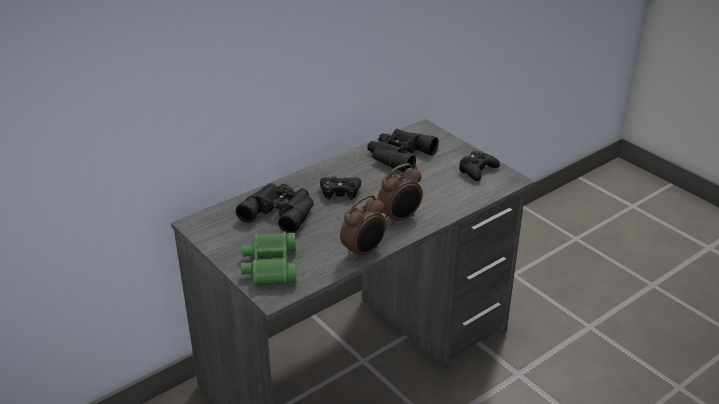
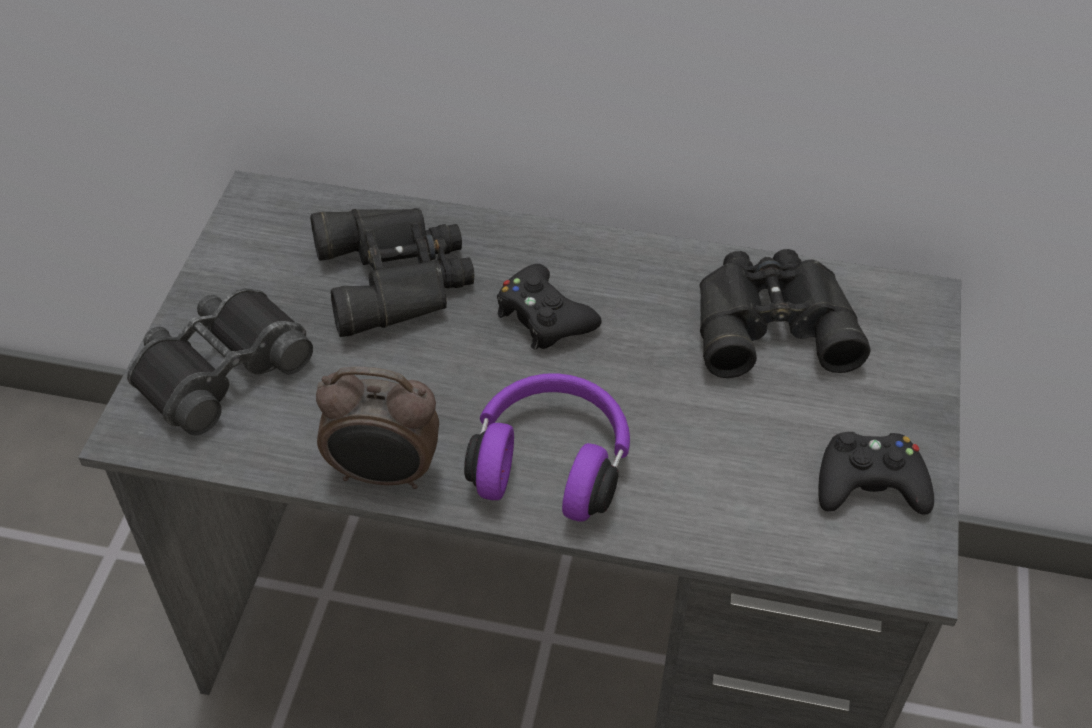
camera: 50 degrees right, 15 degrees up
(270, 266) = (220, 369): green binoculars -> black binoculars
(400, 218) = (551, 461): alarm clock -> purple headphones

